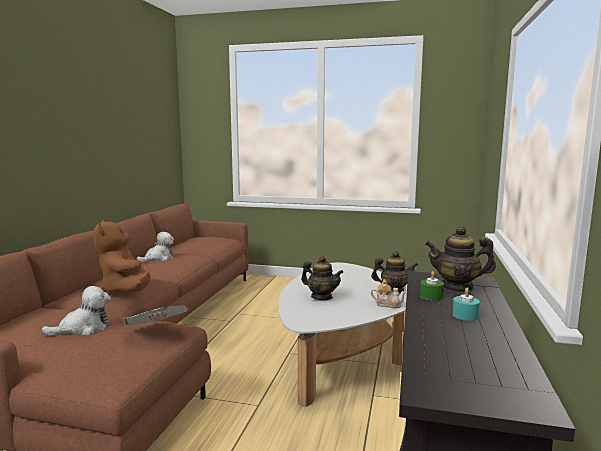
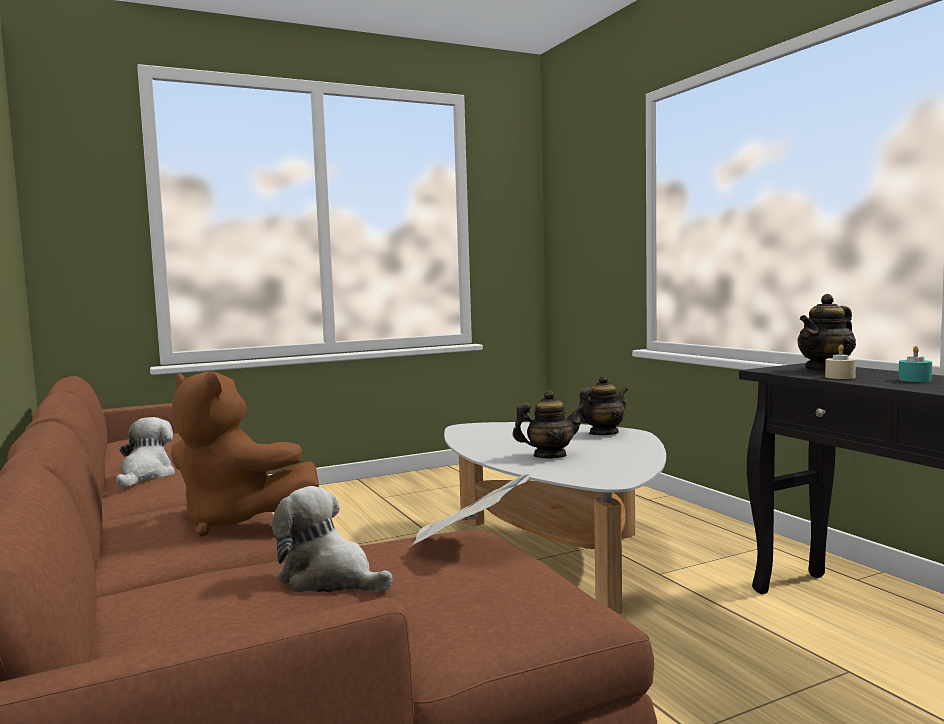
camera: 40 degrees left, 5 degrees down
(83, 328) = (329, 579): plush toy -> plush toy turned 75 degrees counterclockwise
(388, 304) = (635, 444): teapot -> none
(431, 296) = (840, 377): green candle -> beige candle

